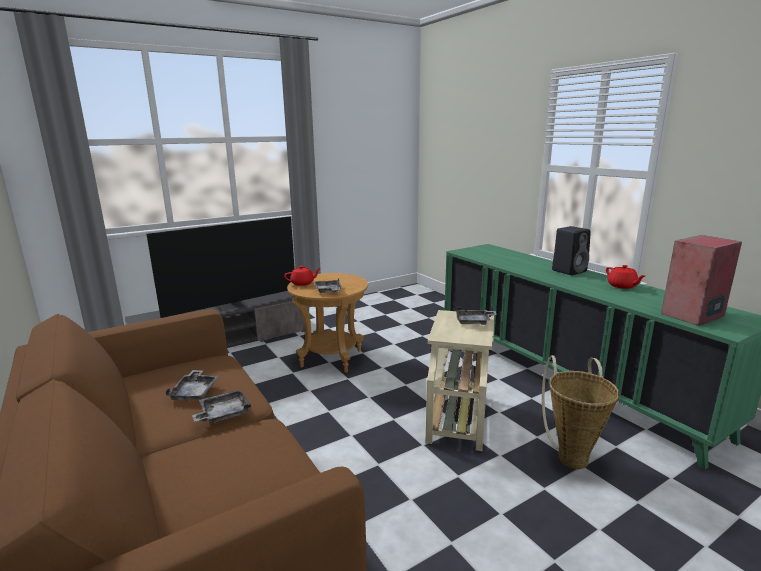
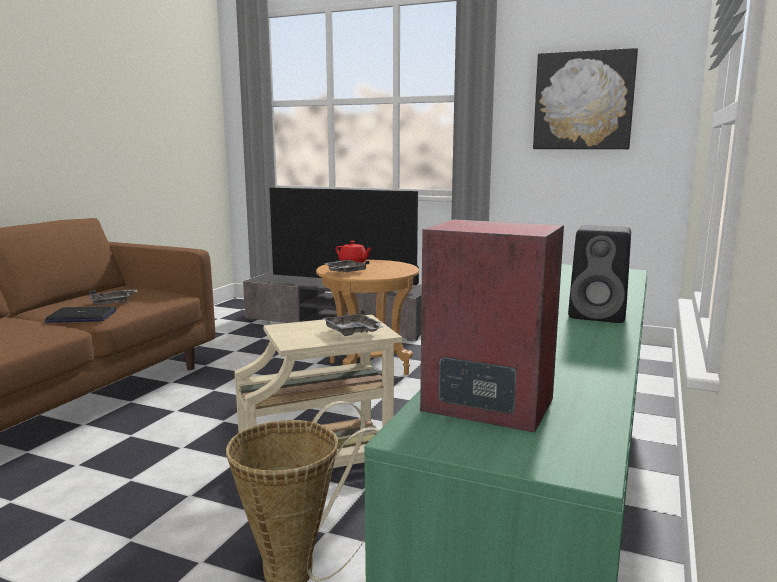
camera: 55 degrees right, 5 degrees down
(223, 413) = (81, 317): grey tray -> laptop
(363, 141) = (583, 101): none -> picture
(622, 286) = (580, 349): red teapot -> none

